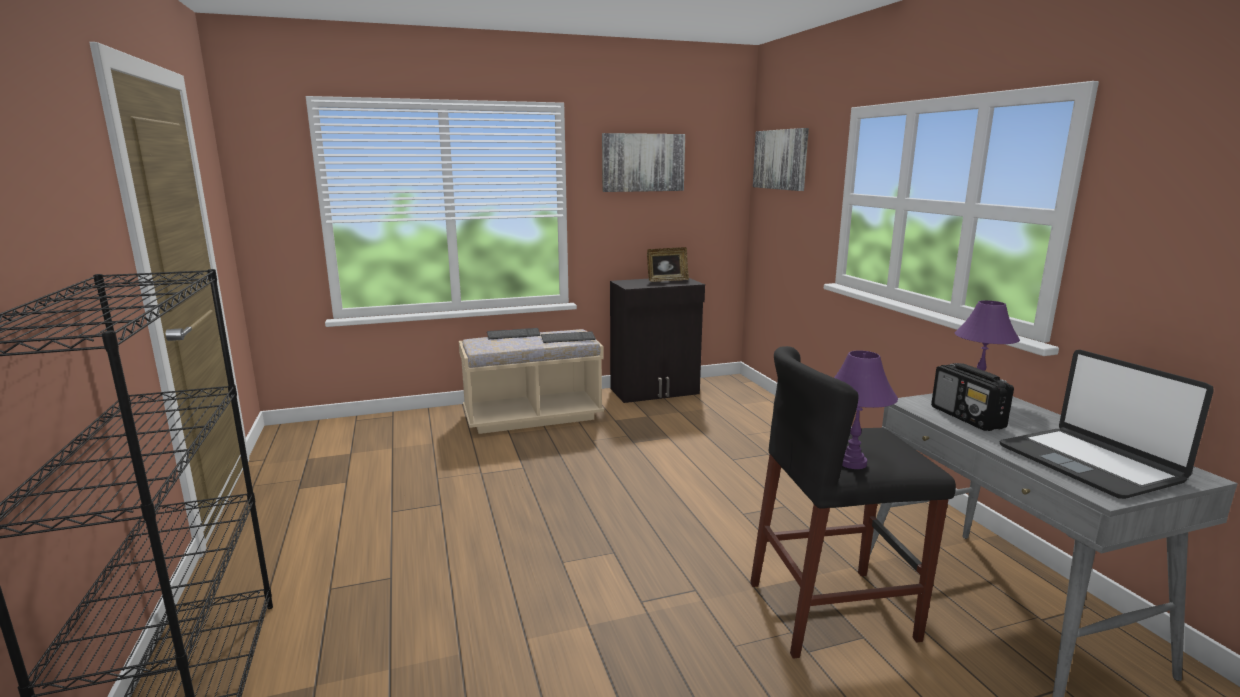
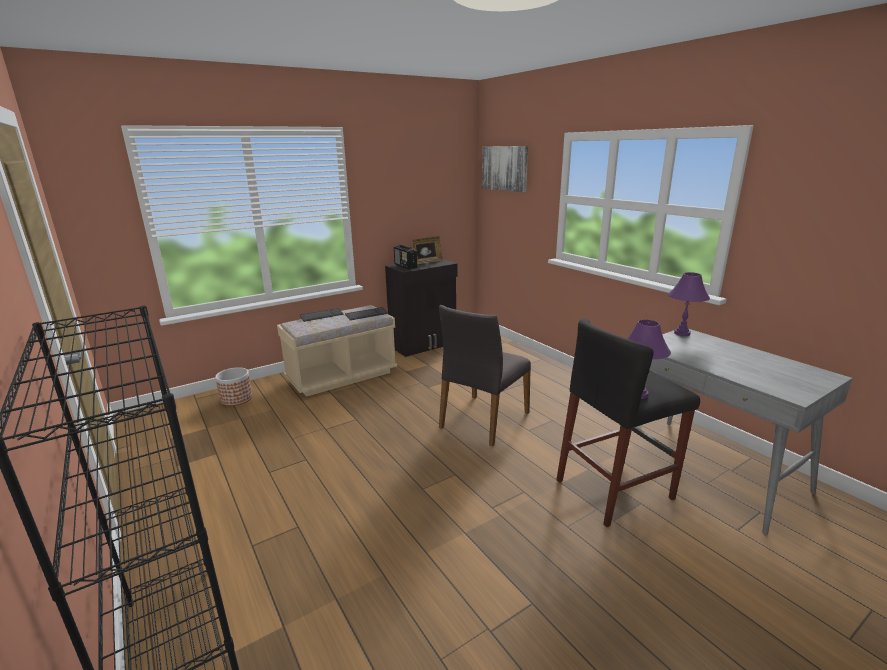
camera: 15 degrees left, 5 degrees up
(399, 426) = (236, 399): none -> planter
(643, 162) = (403, 173): picture -> none
(686, 491) = (483, 420): none -> grey chair
(967, 418) = (688, 352): radio -> radio (405, 266)
(1089, 463) = (774, 376): laptop -> none

